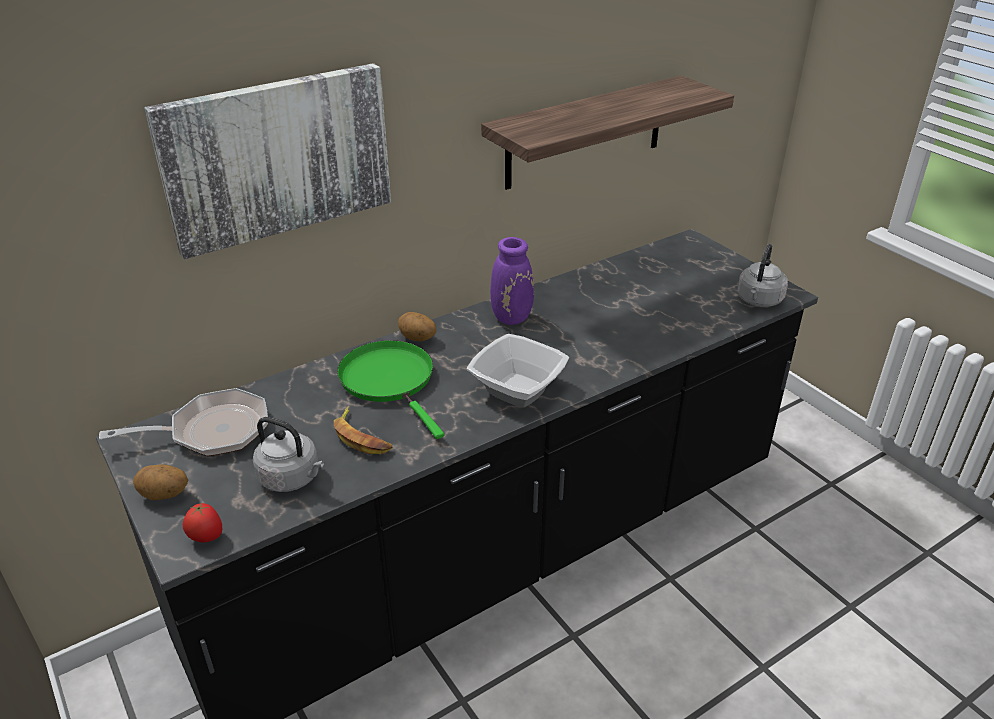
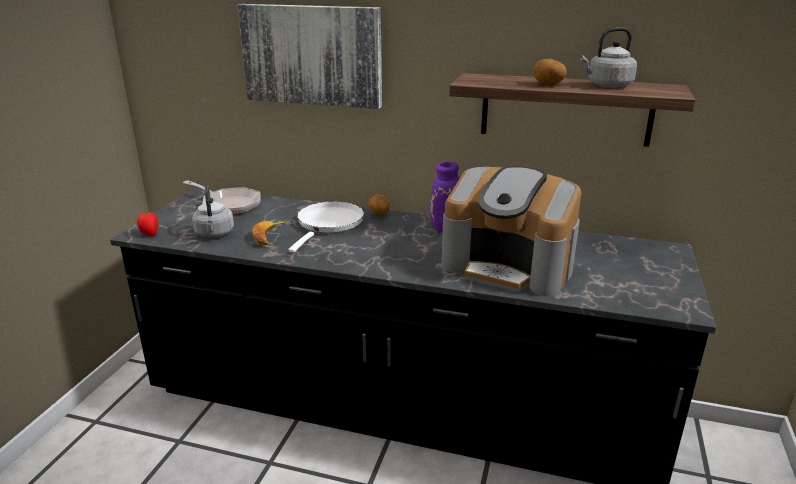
camera: 50 degrees right, 10 degrees down
(164, 495) = (170, 215): potato -> potato (547, 85)
(390, 380) = (329, 223): green frying pan -> white frying pan
(518, 388) = (377, 257): bowl -> none
(628, 326) = (509, 266): none -> coffee machine
(758, 301) = (648, 302): grey kettle -> grey kettle (607, 85)

